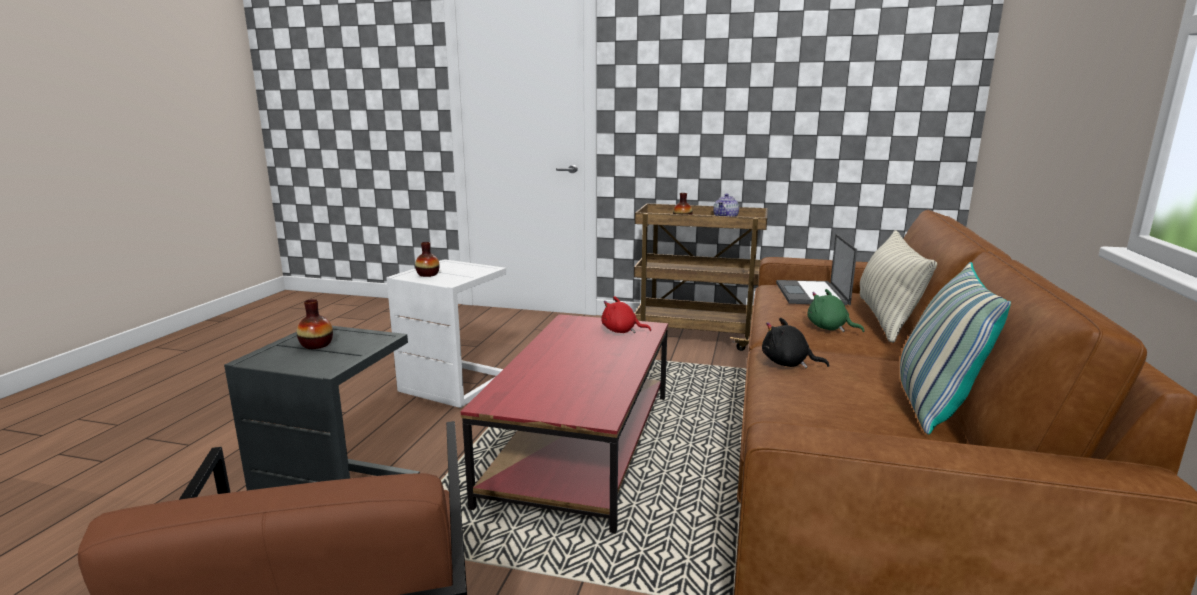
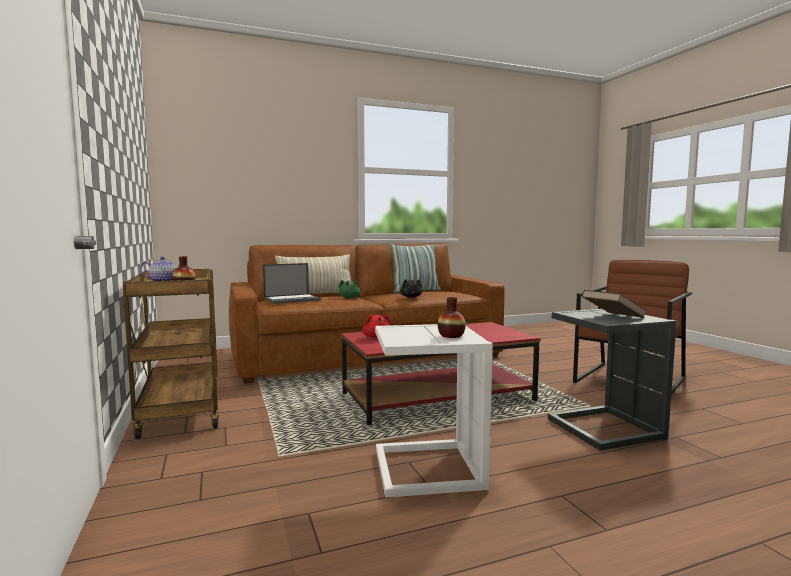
camera: 125 degrees left, 10 degrees down
(316, 345) = (612, 317): vase -> brown book

